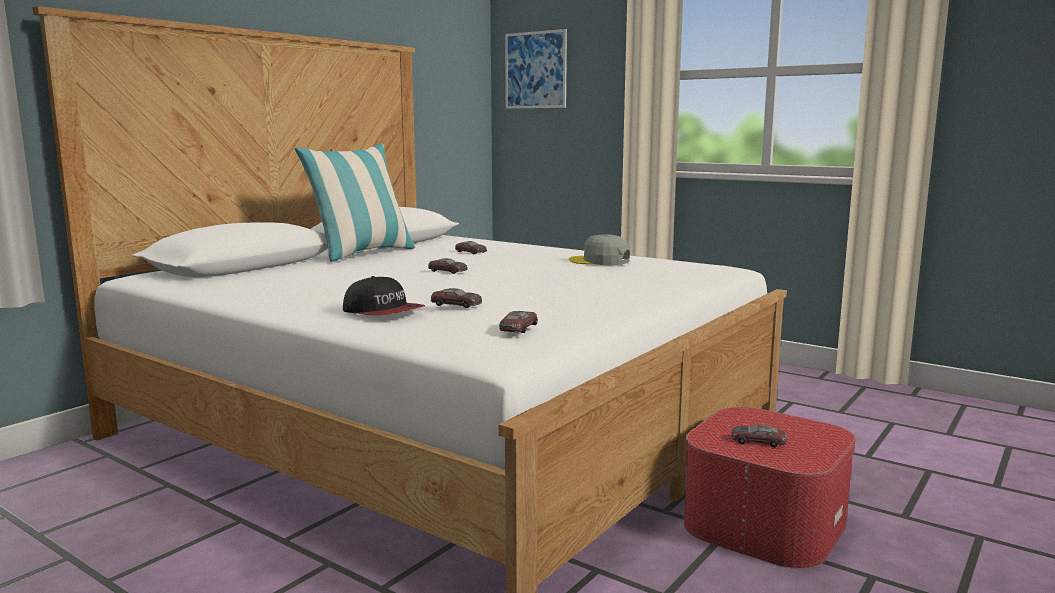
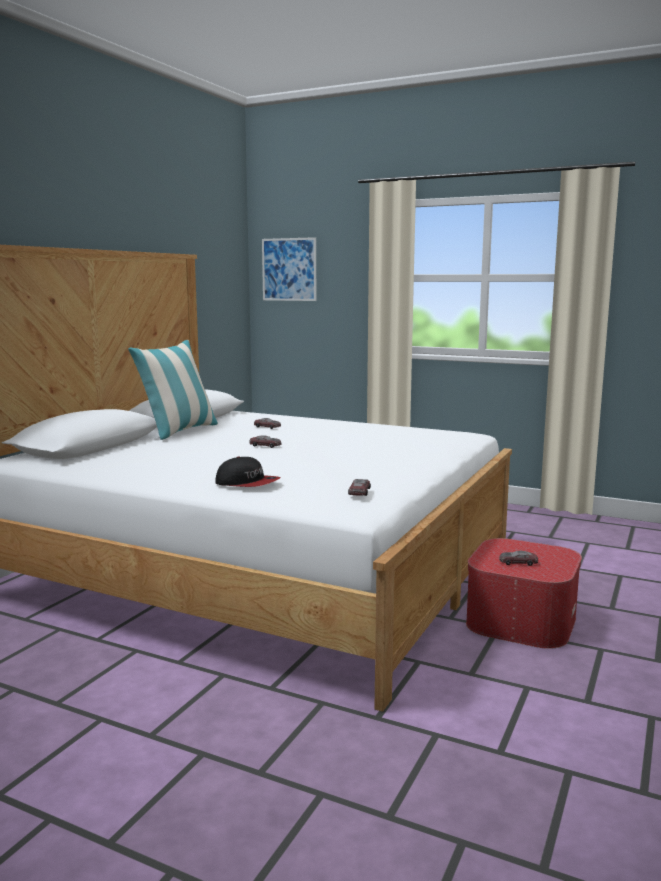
camera: 10 degrees left, 0 degrees up
(456, 304) = (300, 475): toy car -> none
(599, 261) = (374, 432): grey cap -> none

